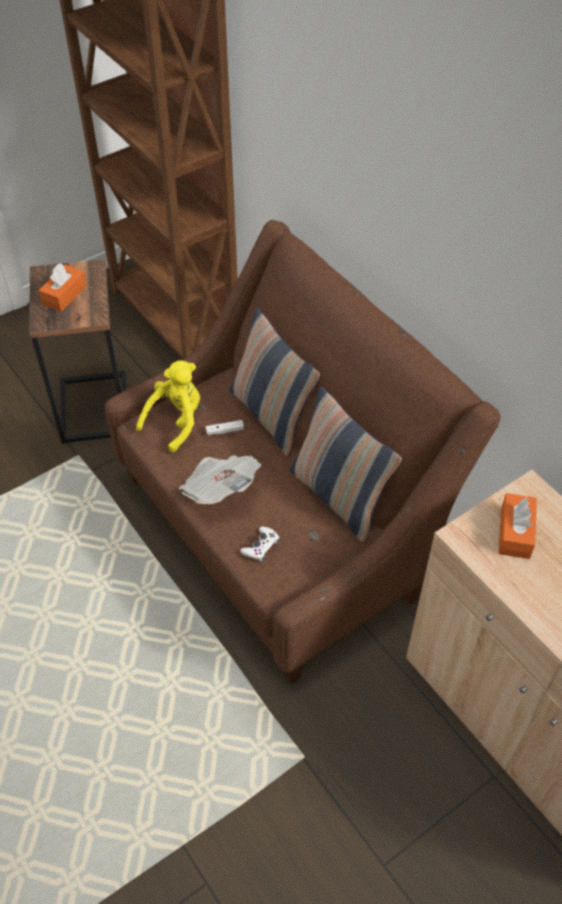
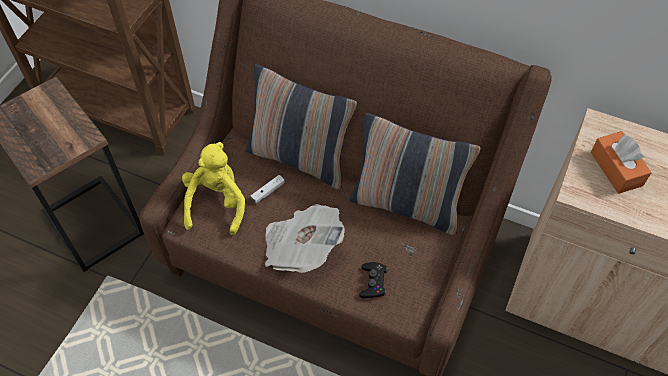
camera: 30 degrees left, 5 degrees up
(64, 295) = (39, 129): orange tissue box -> none
(261, 547) = (373, 282): white game controller -> black game controller

